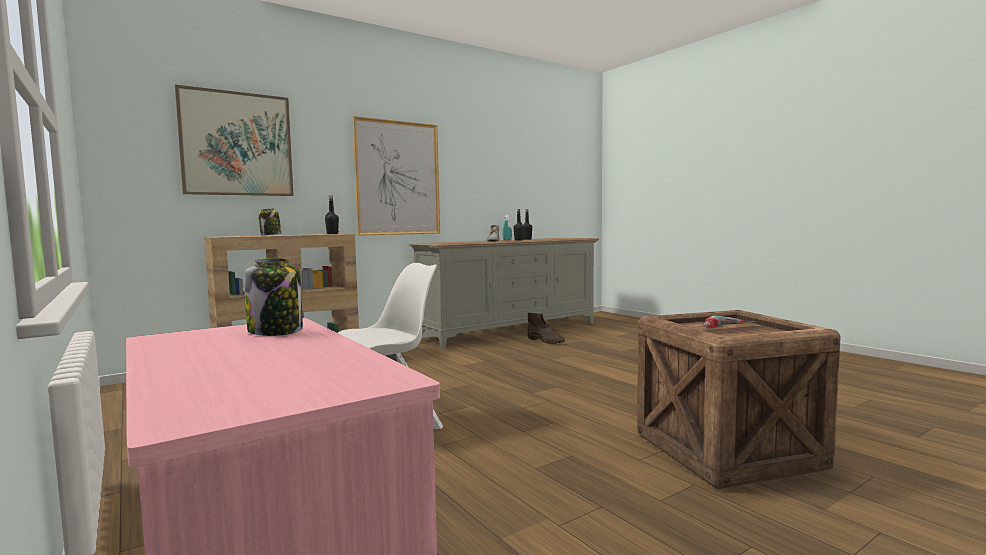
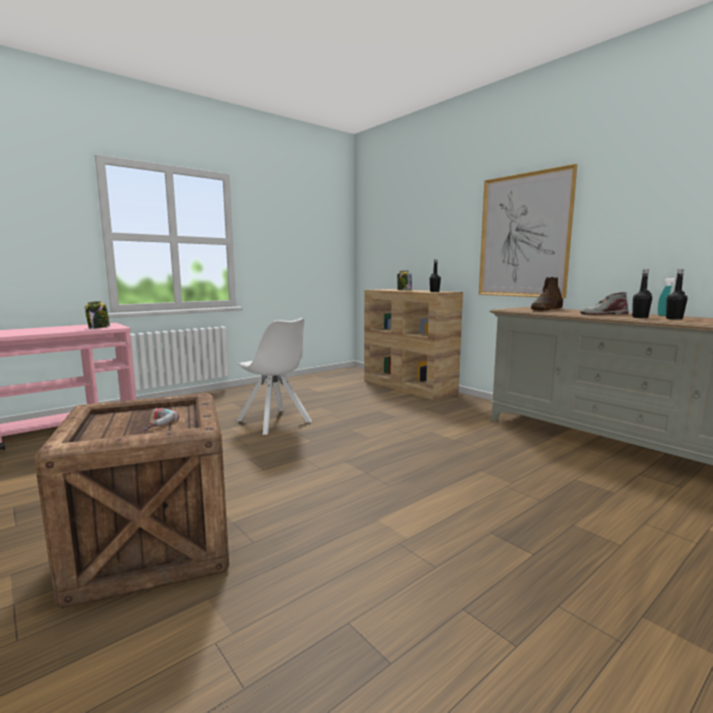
camera: 85 degrees right, 5 degrees up
(237, 144) = (411, 223): picture -> none
(546, 341) = (584, 468): brown boot -> brown boot (546, 309)

